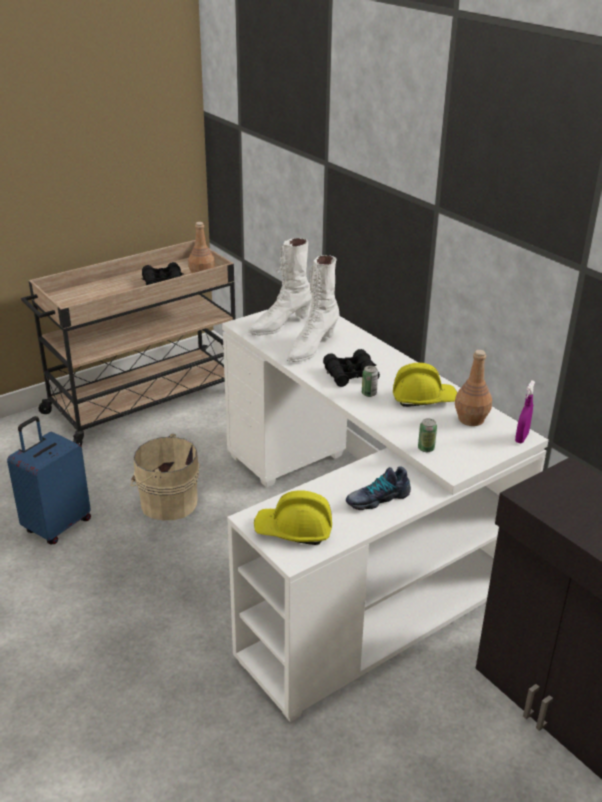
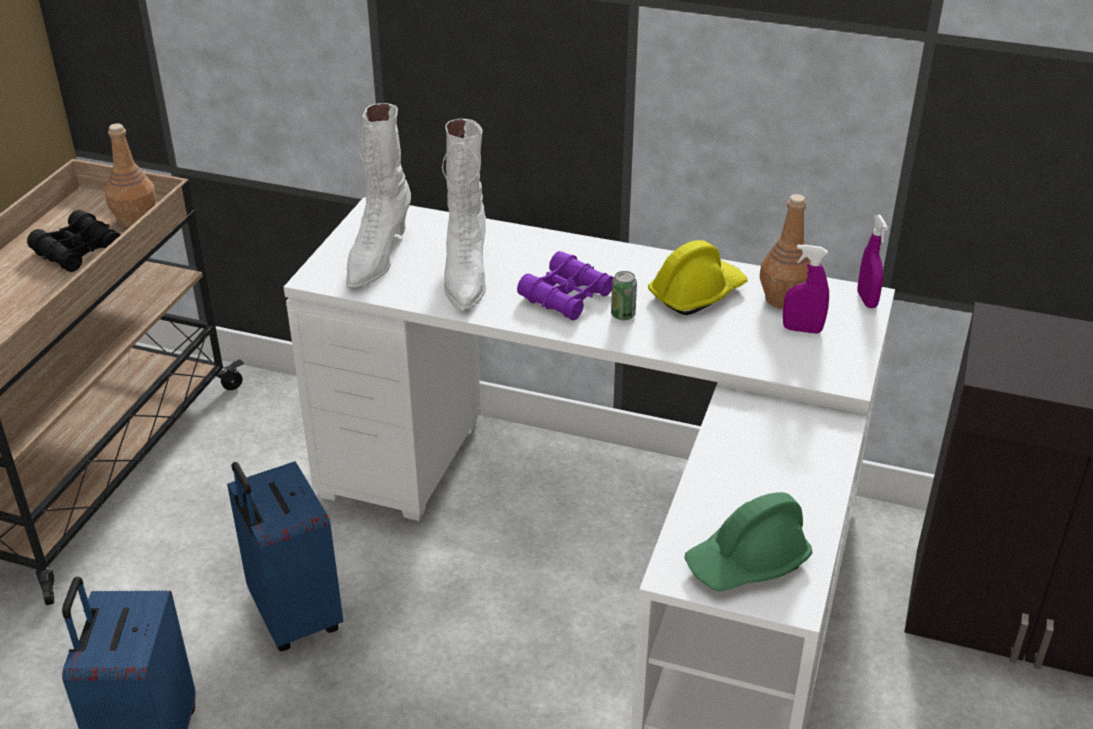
camera: 35 degrees left, 5 degrees up
(166, 502) = (292, 616): beige bucket -> blue suitcase
(294, 530) = (747, 562): yellow hard hat -> green hard hat
(351, 374) = (566, 296): black binoculars -> purple binoculars
(377, 498) = (790, 462): shoe -> none
(426, 448) = (782, 364): can -> none
(460, 437) = (802, 330): none -> purple spray bottle

